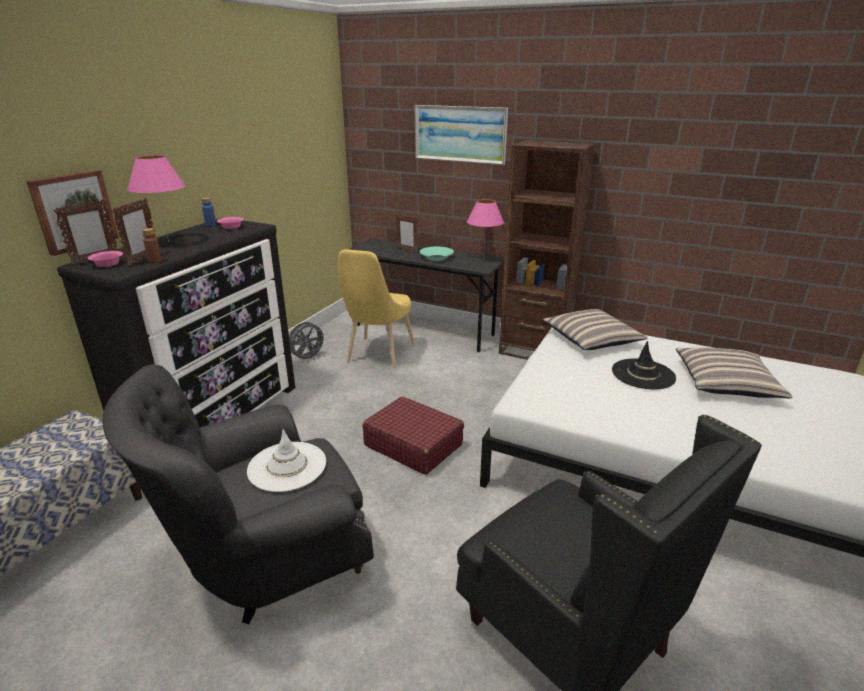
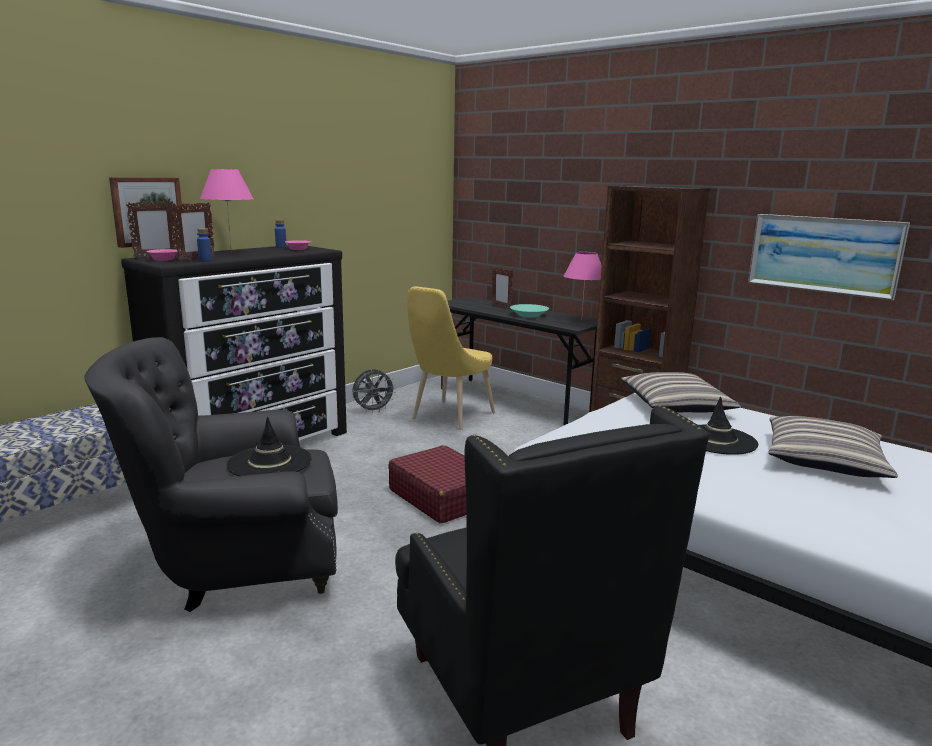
camera: 15 degrees right, 10 degrees down
(155, 261) = (205, 261): brown bottle -> blue bottle
(287, 466) = (270, 462): white hat -> black hat
(460, 134) = (566, 181): picture -> picture (823, 254)

